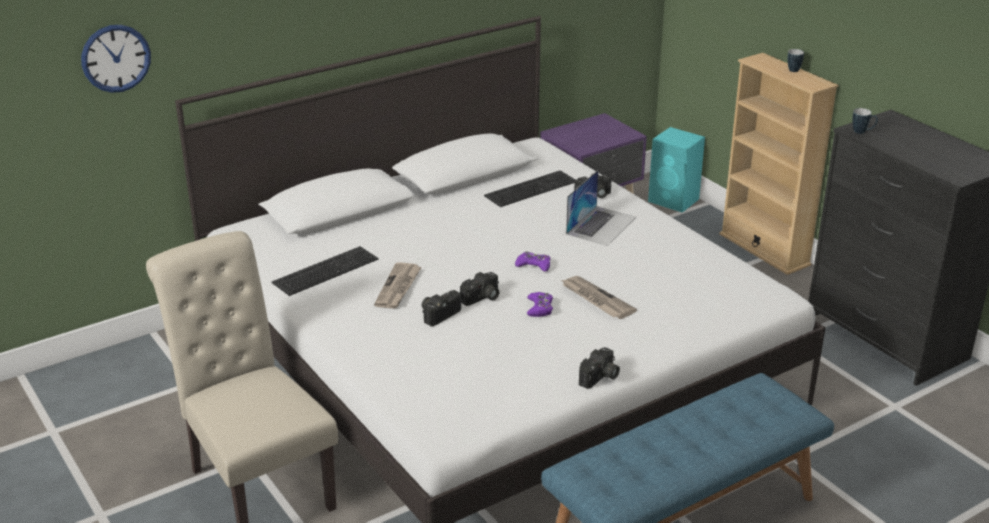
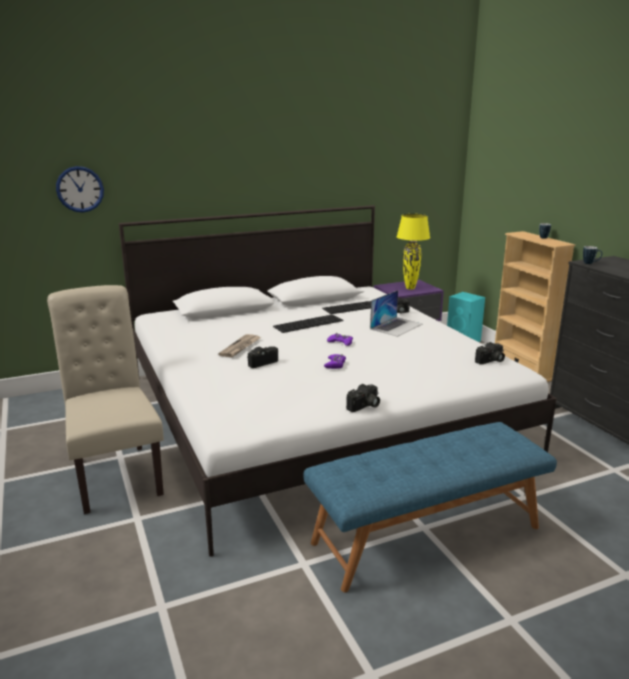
camera: 10 degrees right, 10 degrees down
(325, 269) = (197, 335): keyboard -> keyboard (308, 323)
(482, 298) = (296, 356): camera -> camera (491, 361)
(596, 135) = (410, 288): none -> yellow table lamp
(596, 299) = (378, 363): newspaper -> none

